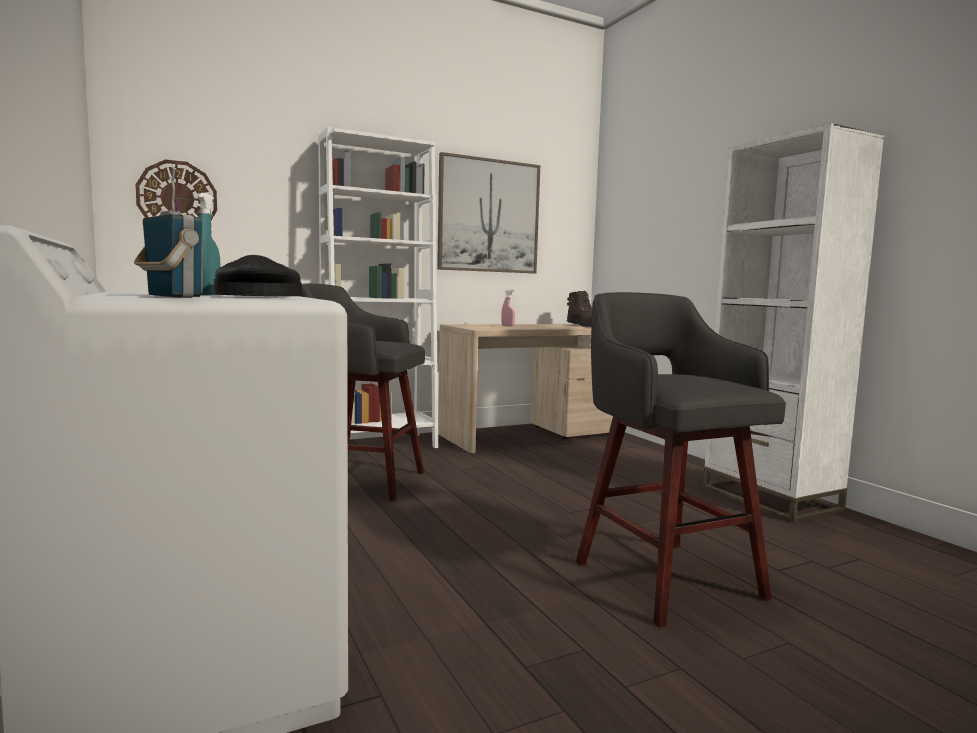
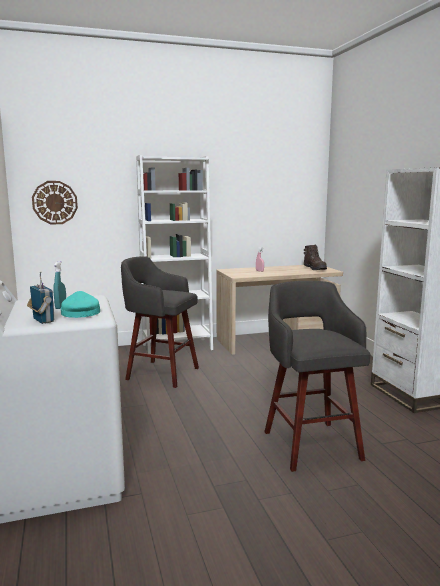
camera: 10 degrees right, 5 degrees up
(257, 297) = (80, 312): black cap -> turquoise cap
(488, 216) = (249, 196): picture -> none

